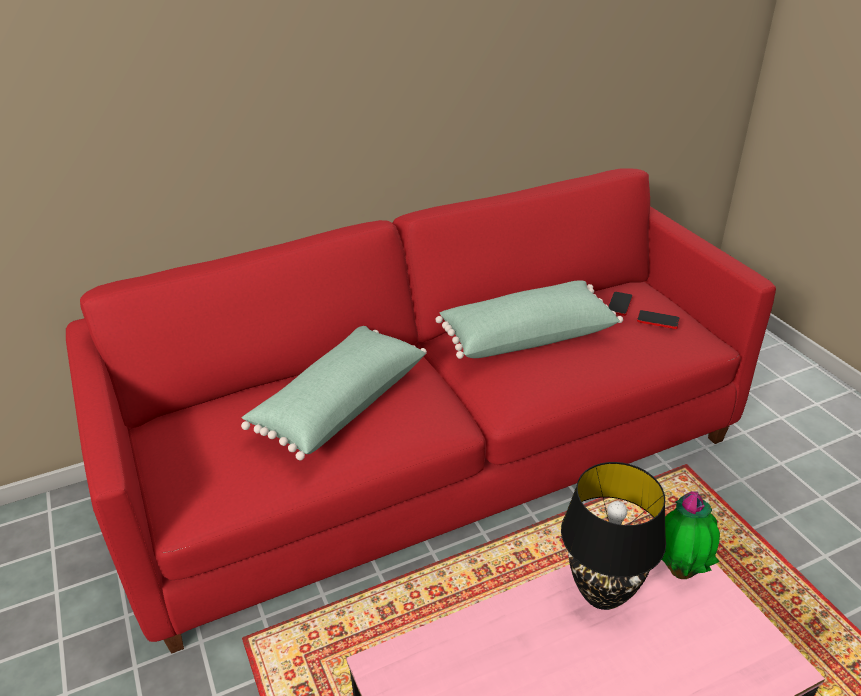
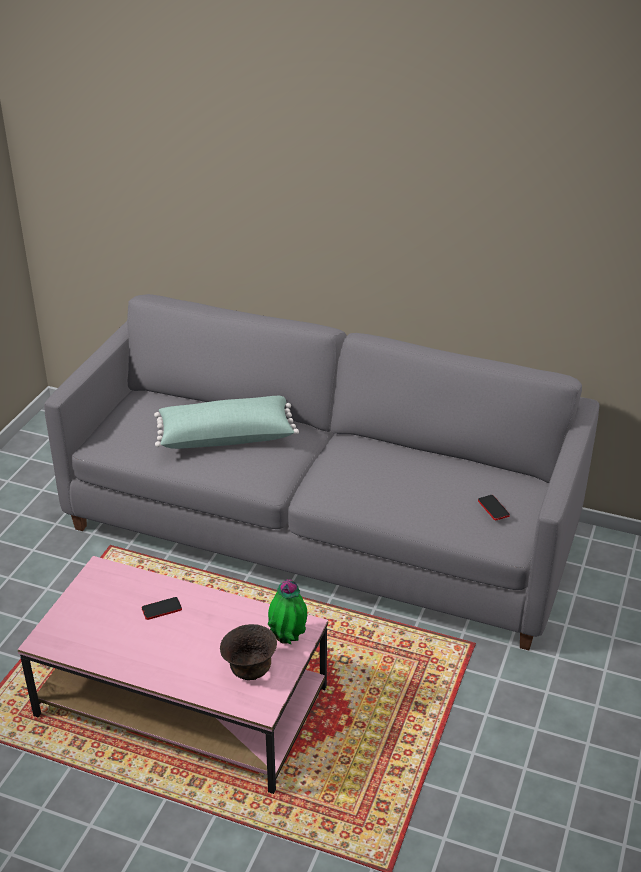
camera: 45 degrees right, 0 degrees up
(434, 459) = (322, 529): red sofa -> grey sofa
(526, 336) = (388, 464): green pillow -> none
(603, 594) = (233, 618): black table lamp -> none
(619, 304) = (486, 483): phone -> phone (161, 609)
(710, 637) = (250, 671): none -> brown bowl

